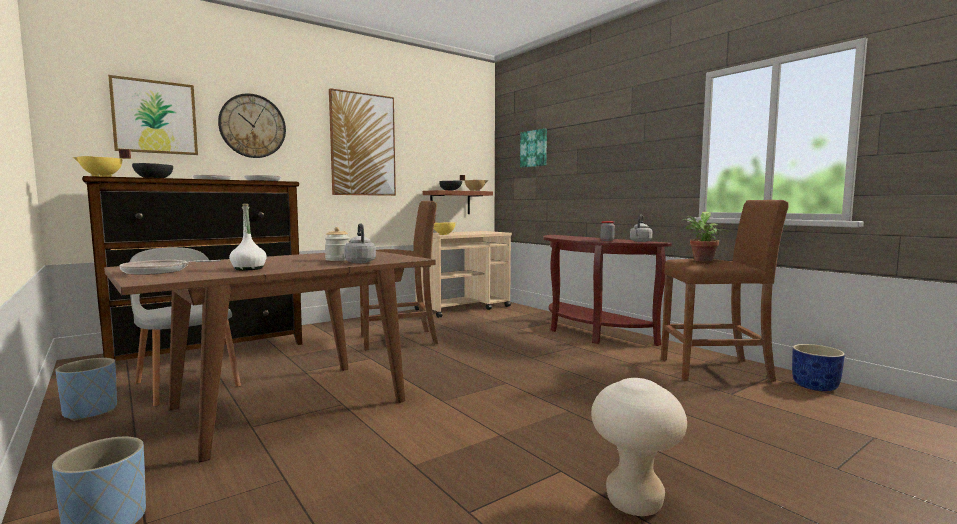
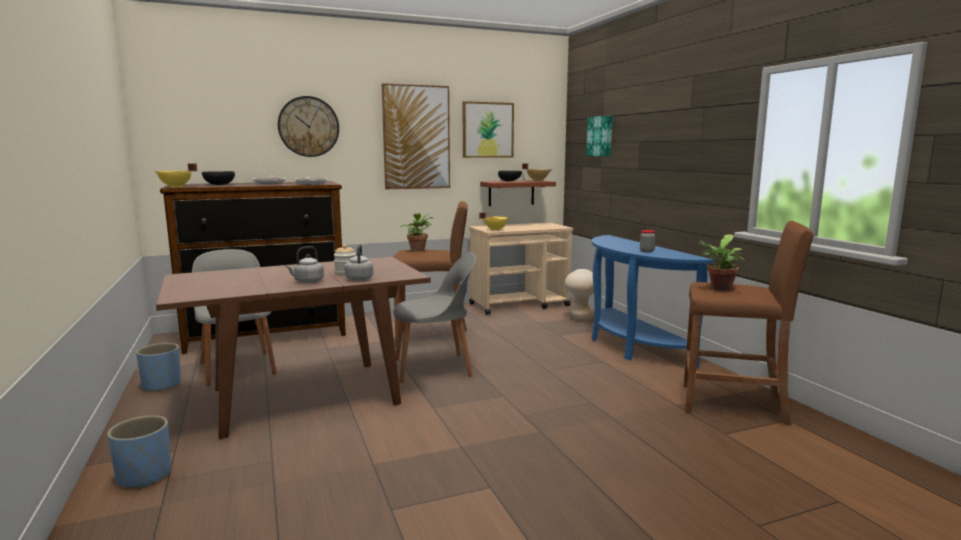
camera: 15 degrees right, 5 degrees up
(155, 117) = (223, 125): picture -> picture (487, 130)
(159, 271) = (196, 284): frying pan -> none
(249, 269) = (262, 284): white bottle -> none
(381, 249) = (418, 250): none -> potted plant
(419, 365) = (435, 368): none -> grey chair
(589, 333) = (630, 346): brown console table -> blue console table
(634, 503) = (531, 525): beige stool -> beige stool (581, 318)
(640, 241) = (681, 255): grey kettle -> grey kettle (307, 281)
(815, 386) = (834, 436): blue planter -> none

